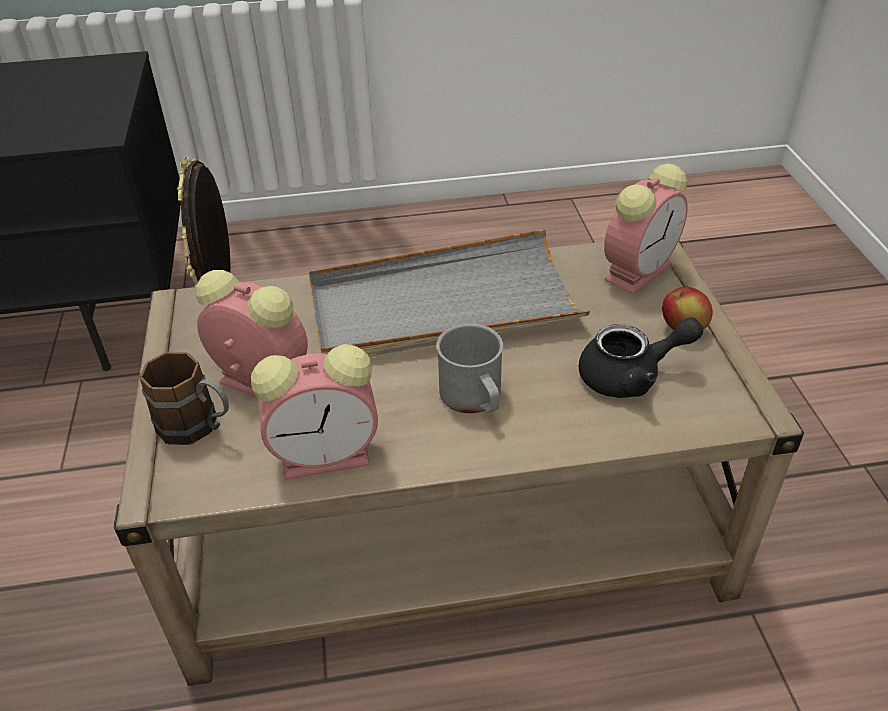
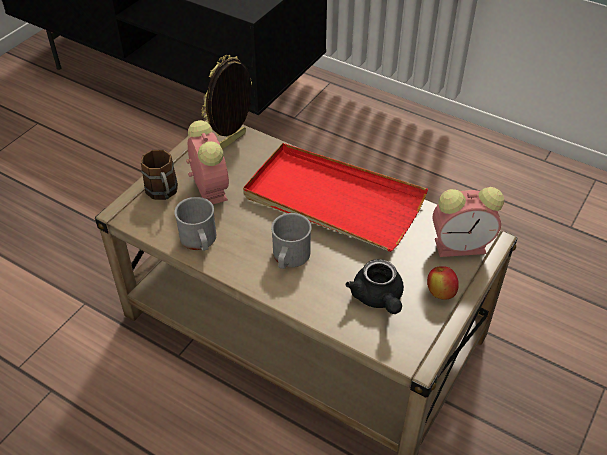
camera: 40 degrees right, 5 degrees up
(329, 455) = (200, 241): alarm clock -> grey mug
(442, 306) = (332, 200): grey tray -> red tray
(630, 376) = (378, 298): black teapot -> black teapot turned 45 degrees clockwise

